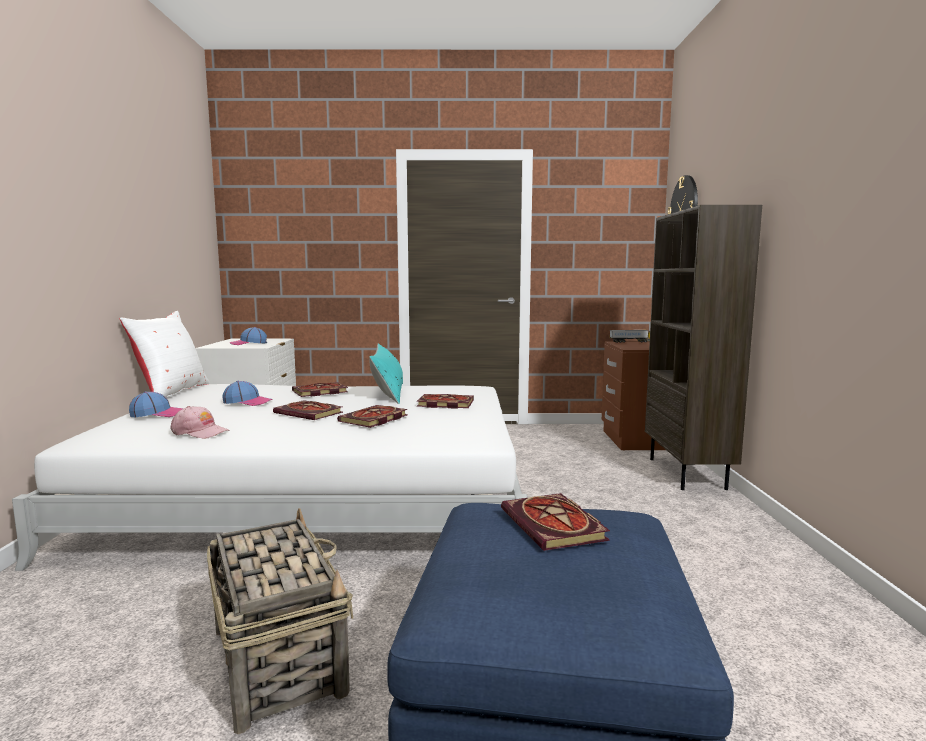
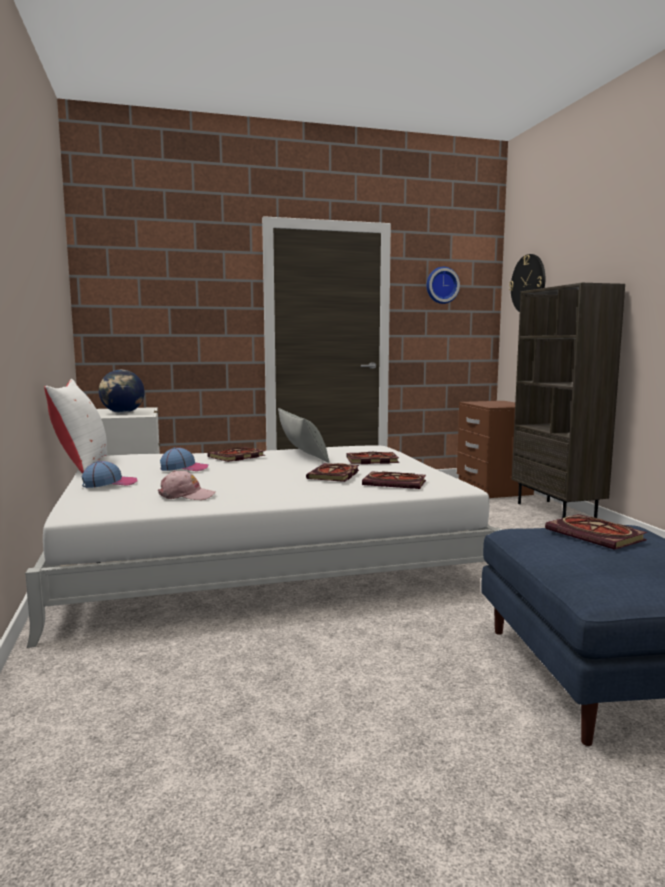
camera: 15 degrees left, 0 degrees up
(248, 343) = (123, 413): cap -> globe
(277, 659) = (373, 676): basket -> none
(310, 413) = (266, 474): book -> book (396, 483)
(388, 393) = (302, 455): turquoise pillow -> grey pillow
(591, 214) = (441, 285): none -> wall clock
(633, 342) = (484, 401): toy truck -> none

